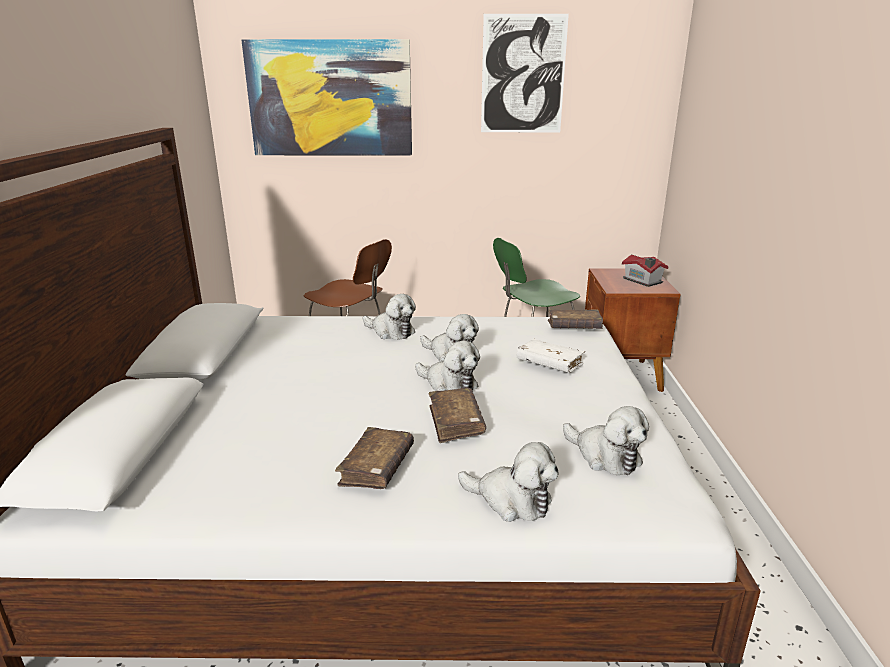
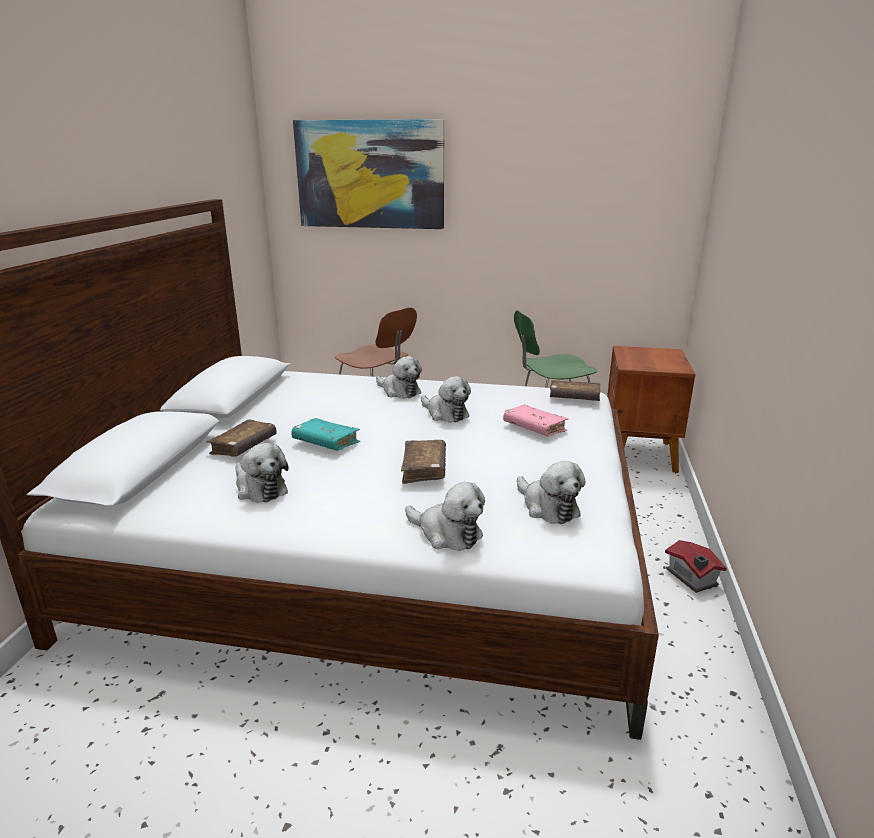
camera: 10 degrees right, 0 degrees up
(333, 399) = (326, 442): none -> turquoise book
(376, 467) = (341, 498): brown book -> brown book (244, 446)
(449, 384) = (432, 438): plush toy -> plush toy (259, 488)
(523, 75) = (552, 153): picture -> none
(549, 364) = (534, 428): white book -> pink book
(642, 281) = (662, 360): toy house -> toy house (691, 578)

